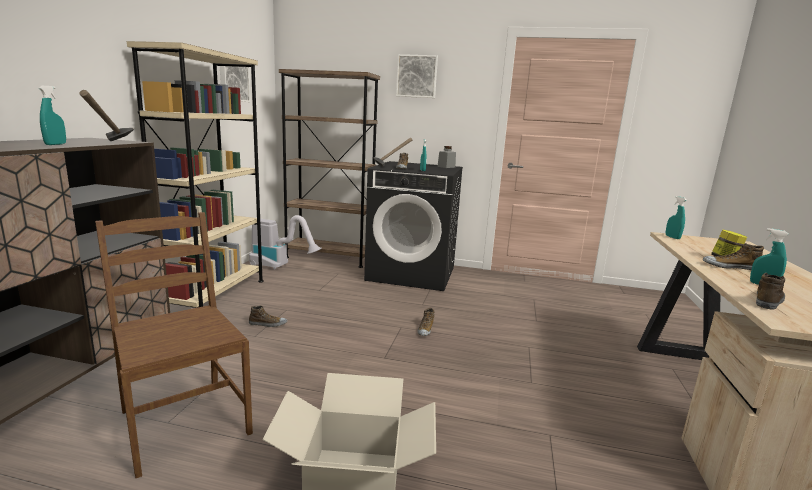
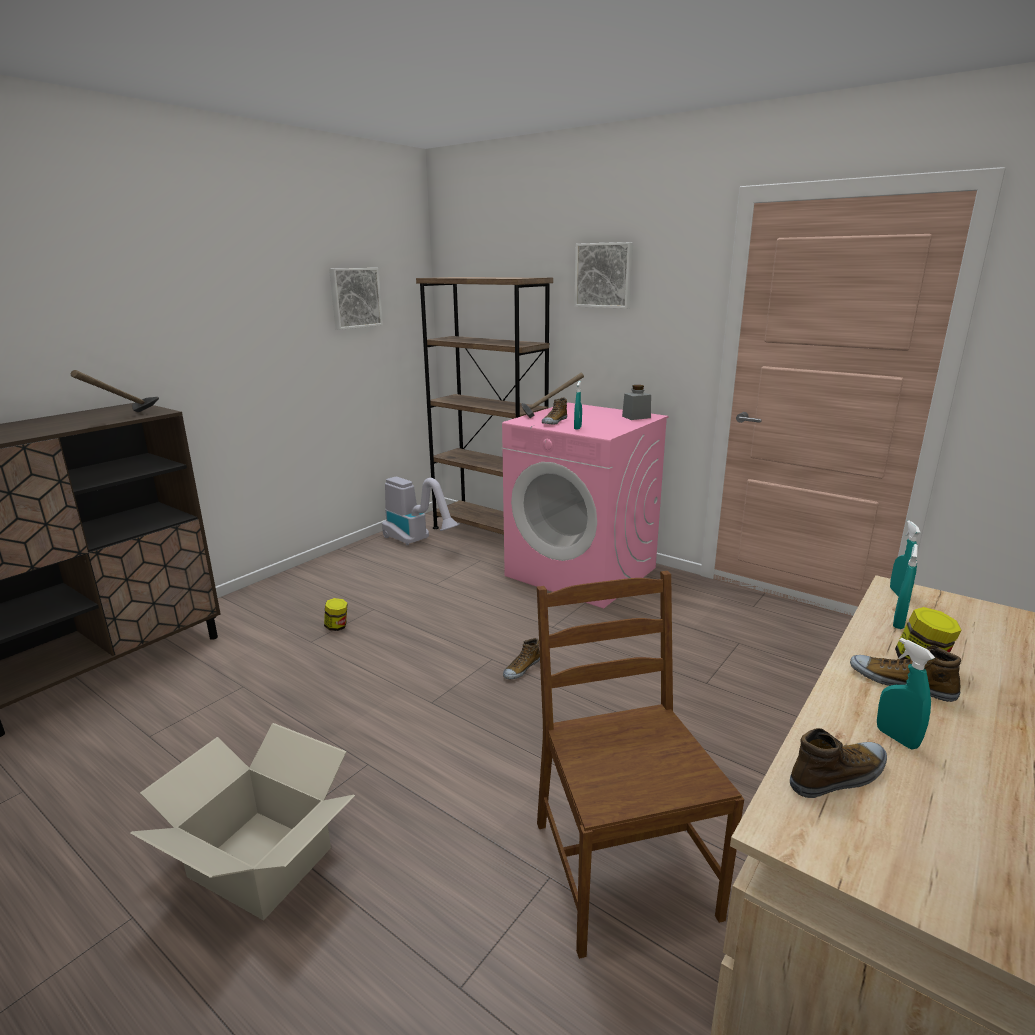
camera: 25 degrees right, 5 degrees up
(55, 144) = (63, 425): turquoise spray bottle -> turquoise spray bottle (898, 622)
(183, 422) = (162, 739): brown chair -> brown chair (620, 867)
(216, 295) = (313, 577): beige bookcase -> none
(268, 324) = (337, 627): shoe -> jar
(412, 273) = (582, 572): black washing machine -> pink washing machine

